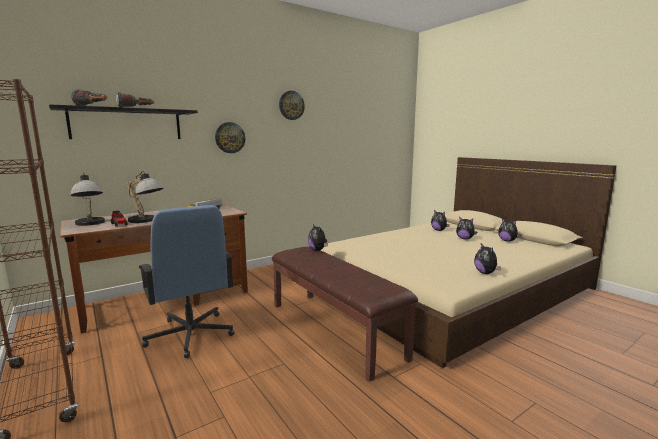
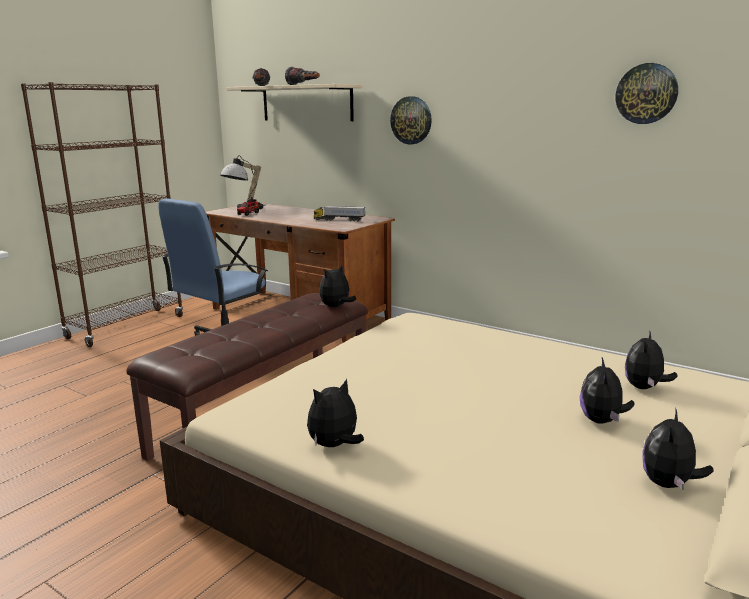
camera: 70 degrees right, 5 degrees up
(127, 124) = (306, 103): black shelf -> beige shelf
(146, 221) = (268, 216): table lamp -> none
(291, 105) = (516, 60): wall clock -> wall clock (646, 93)

